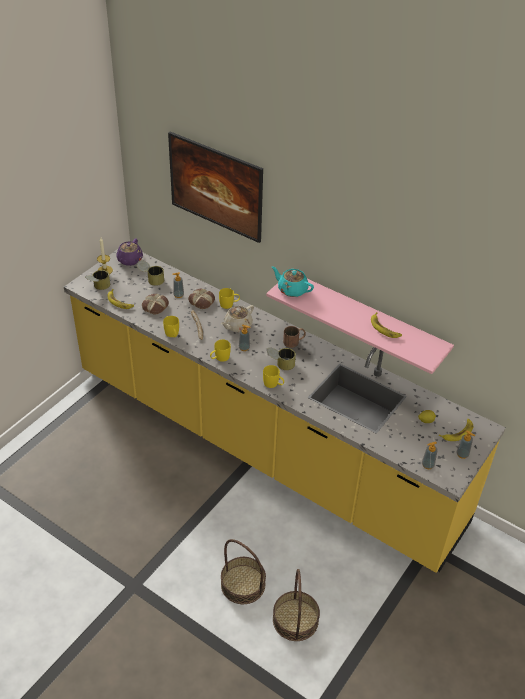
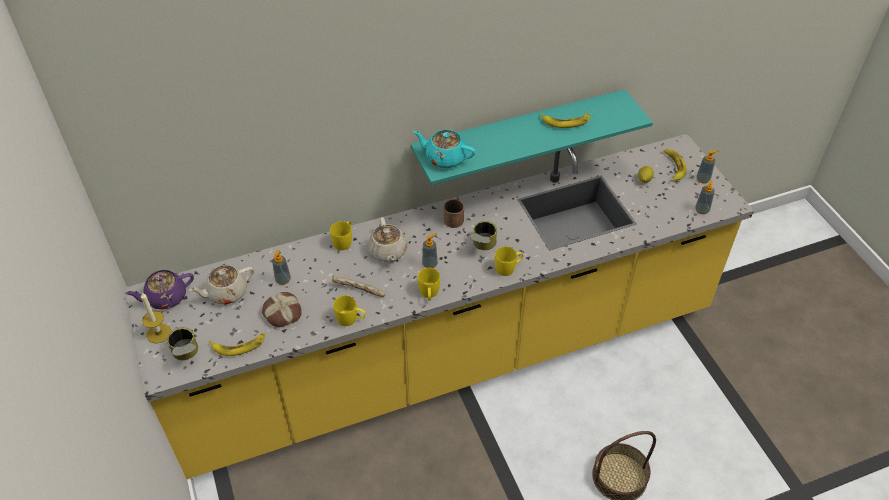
camera: 55 degrees left, 5 degrees up
(129, 260) = (165, 298): purple teapot -> purple teapot turned 105 degrees clockwise
(151, 279) = (226, 293): can -> beige teapot
(202, 301) = (315, 263): bread -> none
(216, 204) = (278, 131): picture -> none
(292, 290) = (444, 158): turquoise teapot -> turquoise teapot turned 45 degrees clockwise
(295, 620) = (688, 452): basket -> none
(366, 322) = (519, 135): pink shelf -> turquoise shelf

